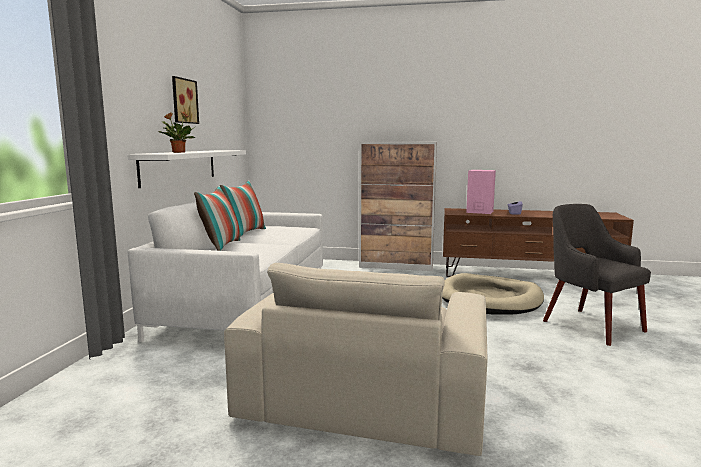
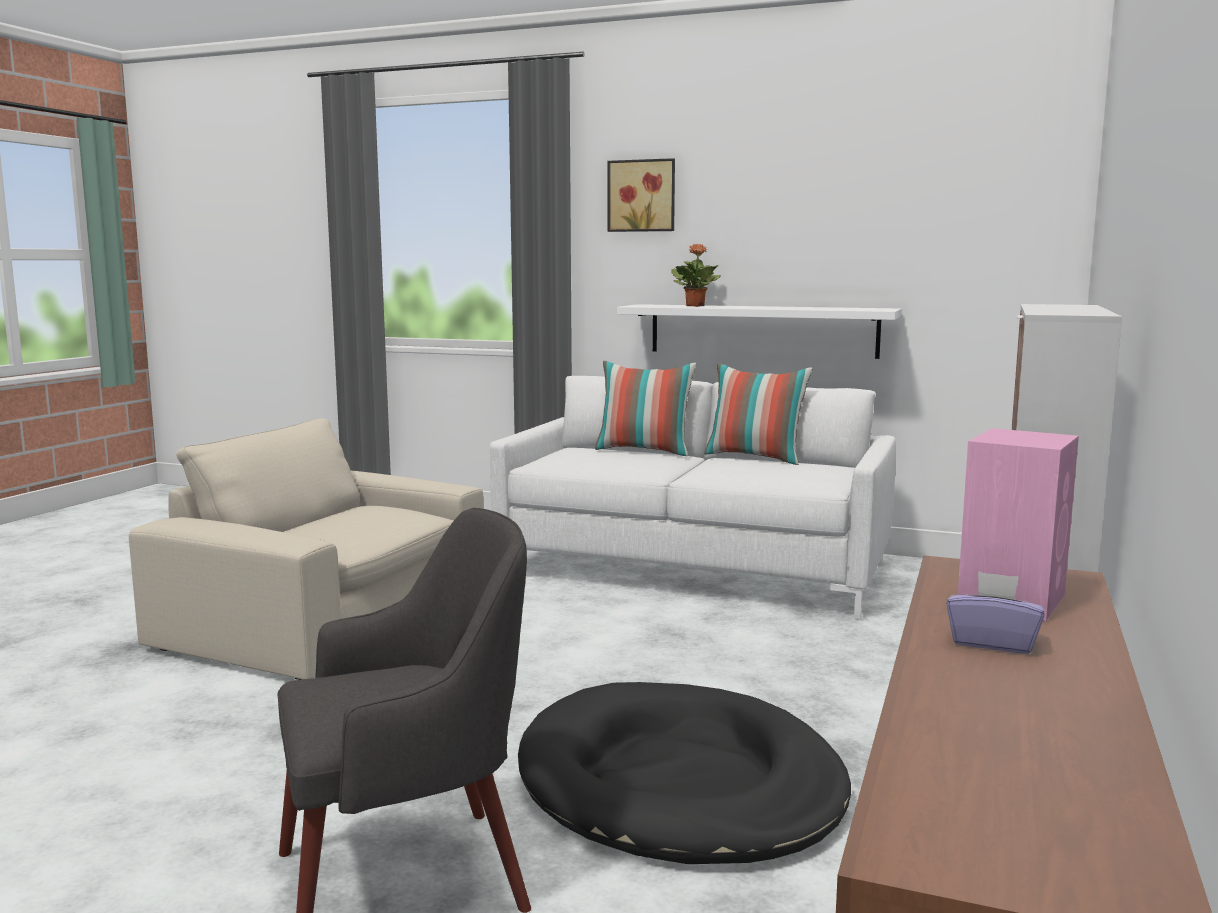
camera: 100 degrees right, 0 degrees up
(183, 101) = (790, 221): picture -> picture (642, 196)
(490, 299) = (680, 783): beige dog bed -> black dog bed

